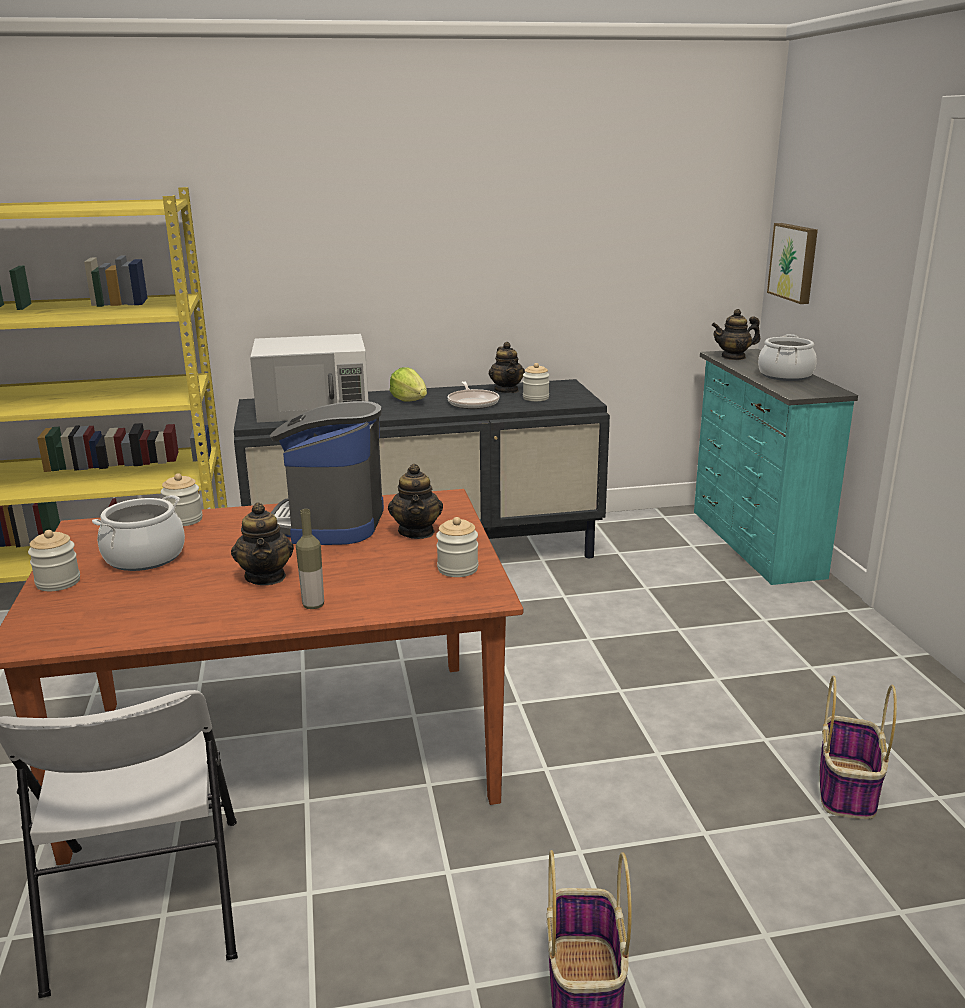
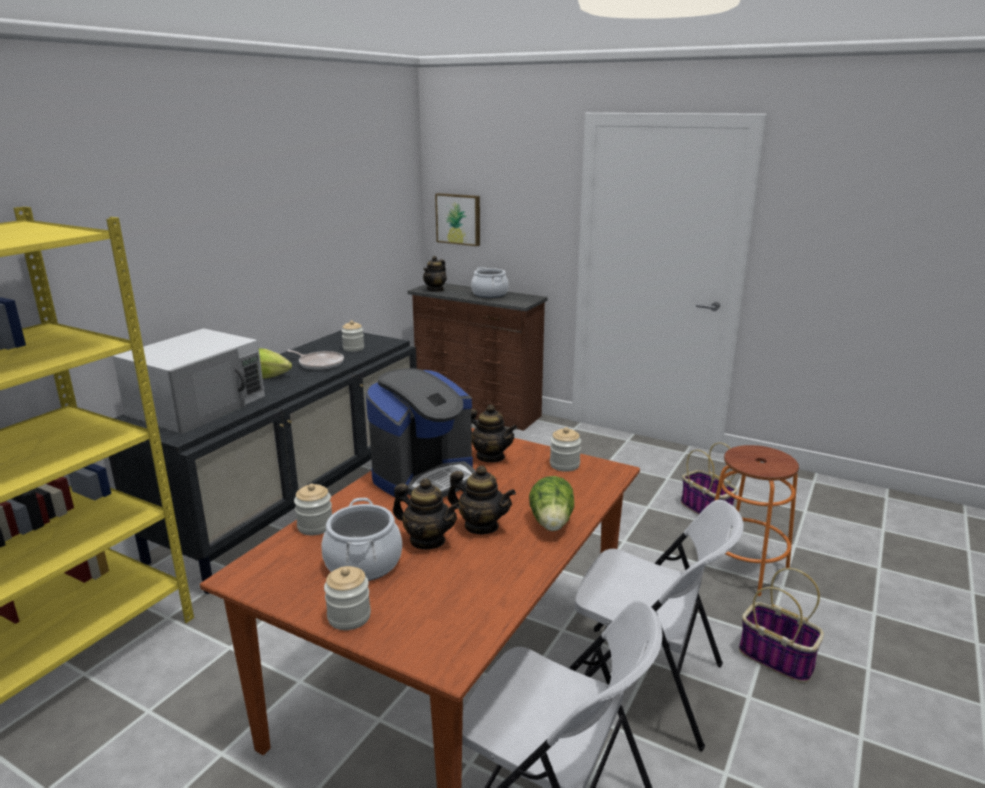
camera: 50 degrees left, 0 degrees up
(313, 605) = (552, 524): bottle -> lettuce
(330, 522) = (425, 476): coffee machine -> coffee machine turned 90 degrees counterclockwise
(402, 882) = (643, 684): none -> white chair
(507, 390) = (319, 349): teapot -> teapot (427, 540)
(753, 543) = (477, 411): turquoise dresser -> brown dresser
(756, 879) = (744, 567): none -> orange stool

